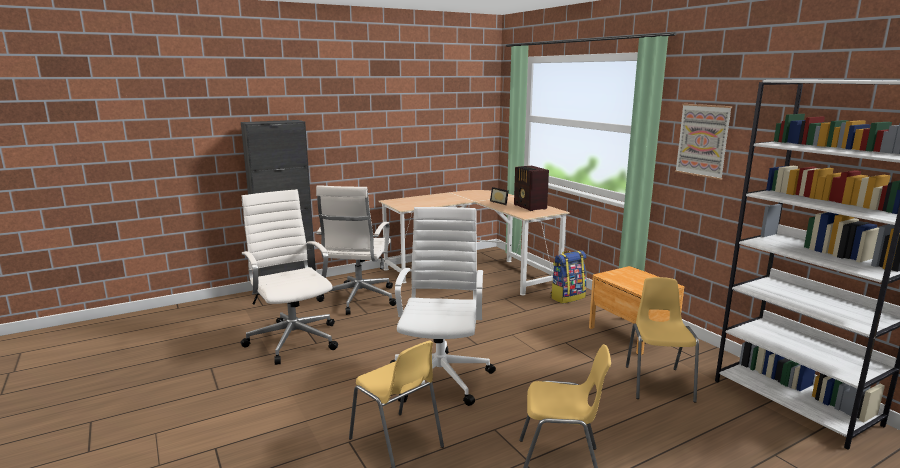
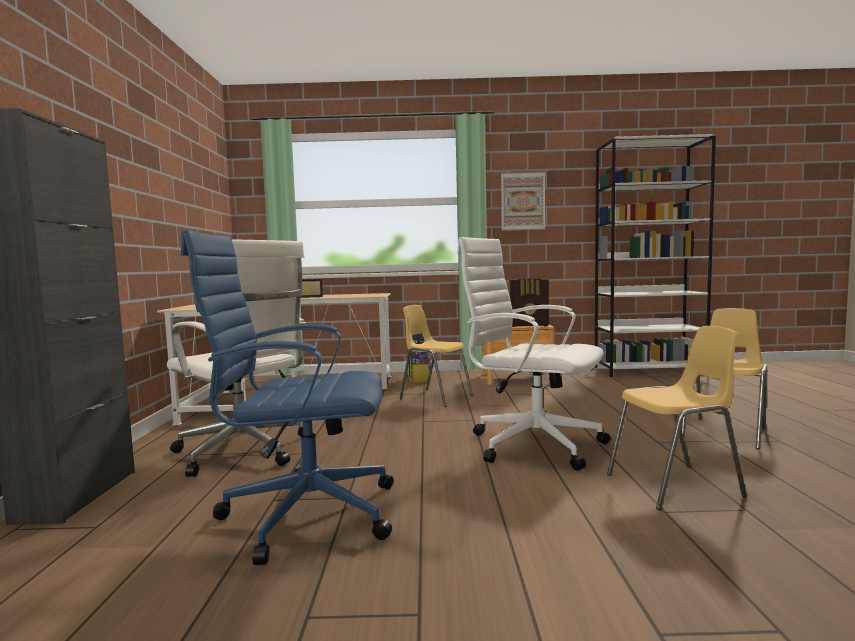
camera: 60 degrees left, 10 degrees down
(293, 339) = (304, 513): white office chair -> blue office chair
(529, 207) = (347, 295): radio -> radio (529, 325)
(658, 383) = (604, 387): yellow chair -> yellow chair (435, 397)

